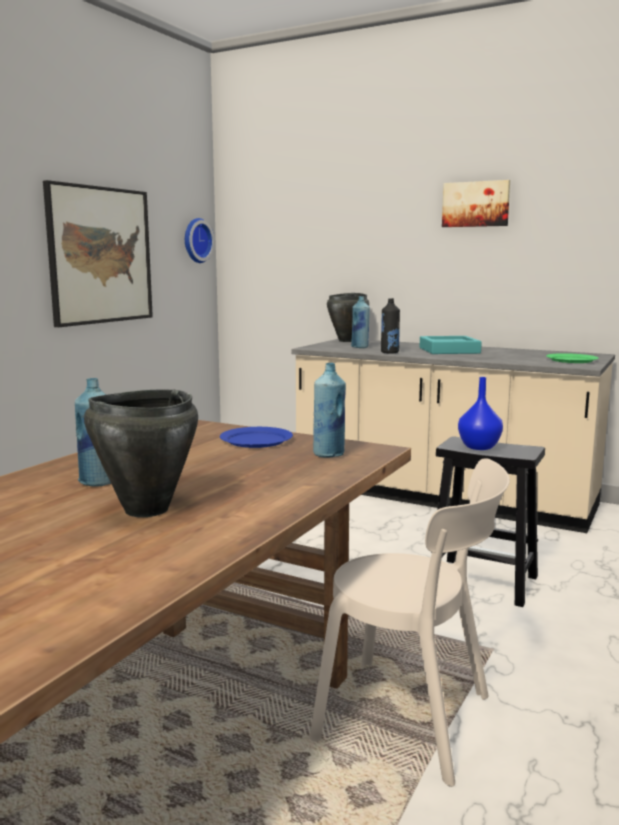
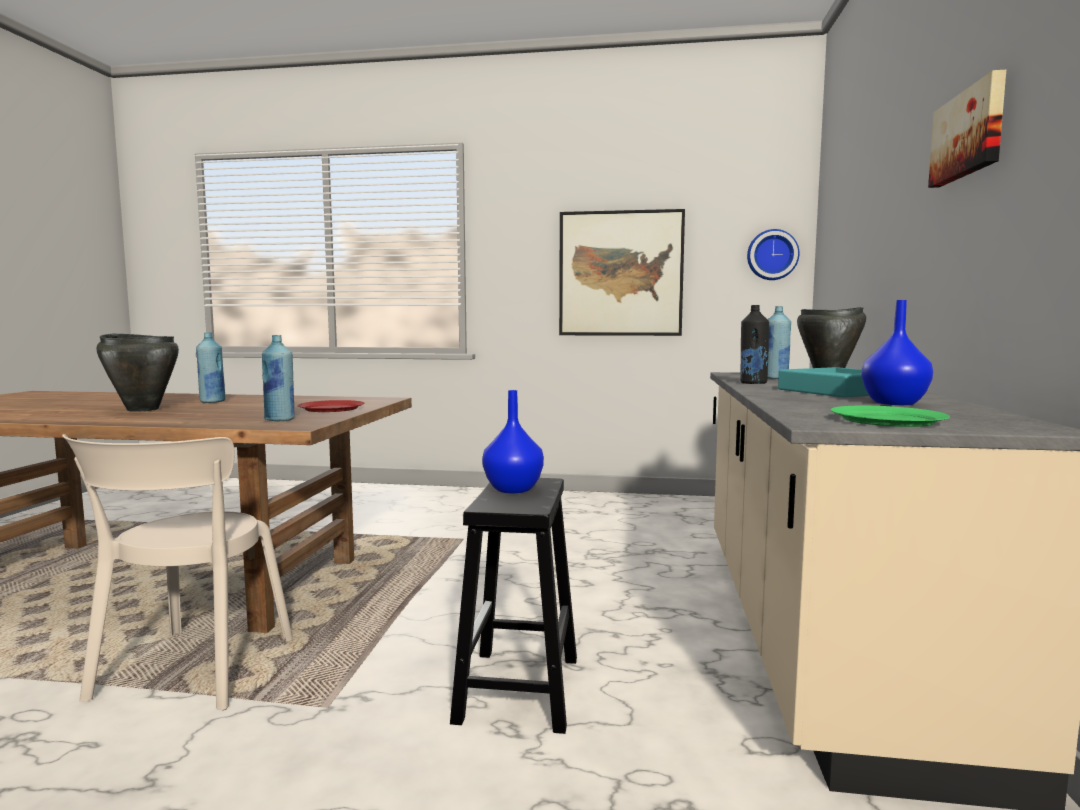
camera: 70 degrees right, 5 degrees down
(256, 440) = (331, 408): blue plate -> red plate
(507, 353) = (893, 403): none -> blue vase

